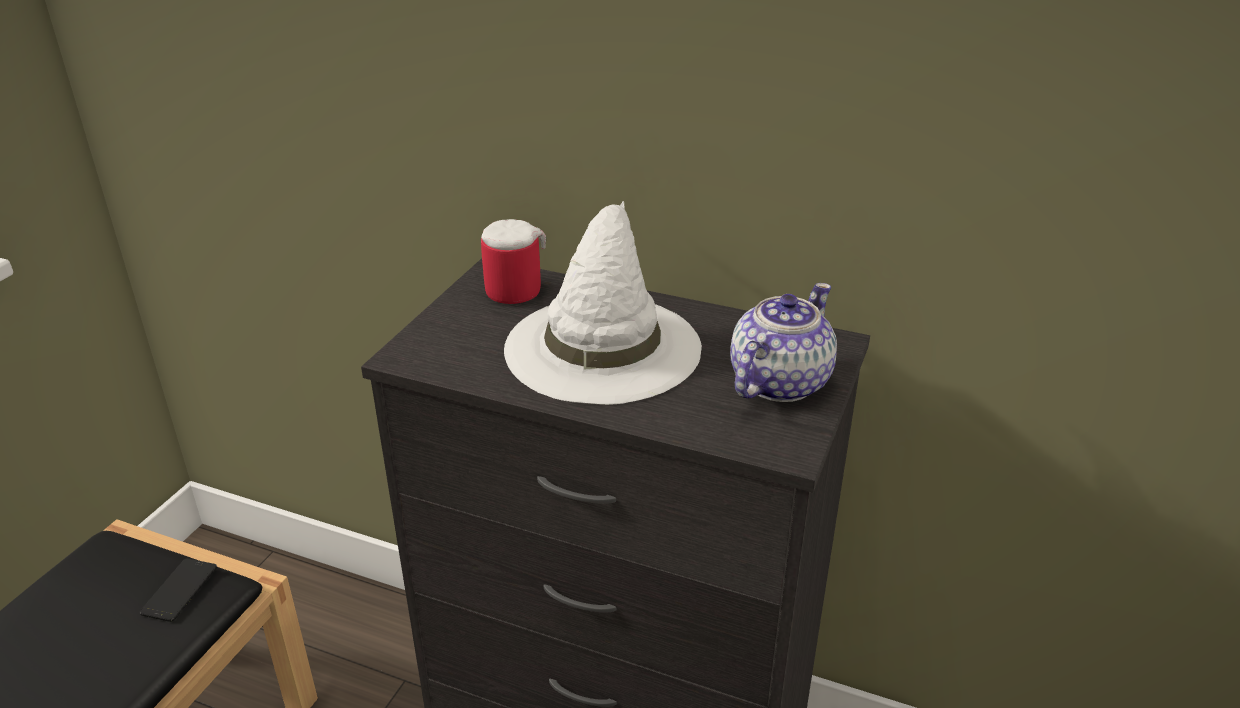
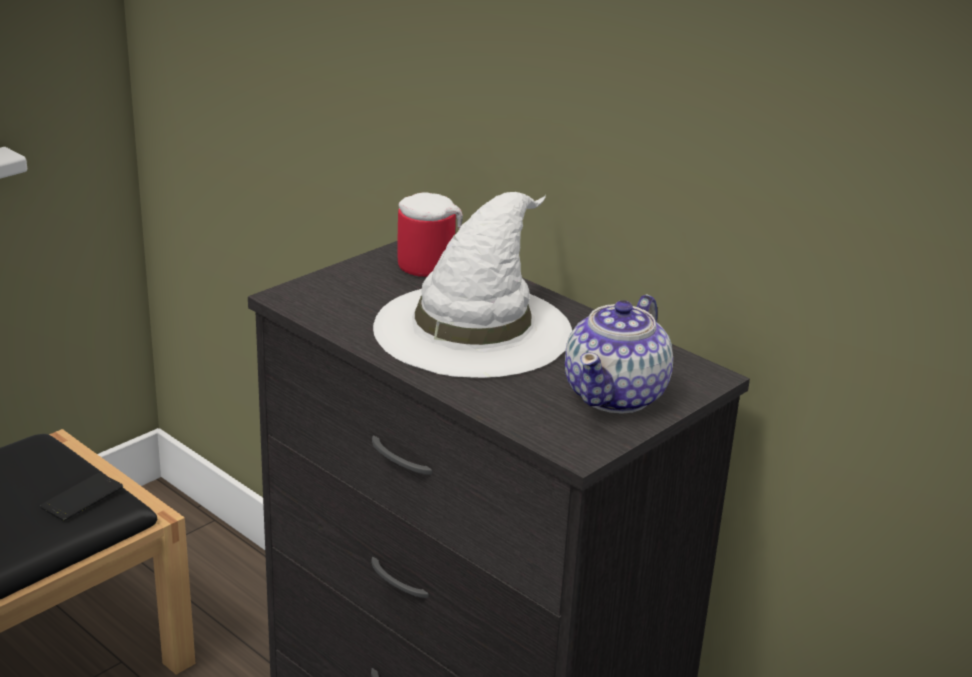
camera: 20 degrees right, 5 degrees down
(777, 382) = (616, 395): teapot -> teapot turned 150 degrees clockwise

